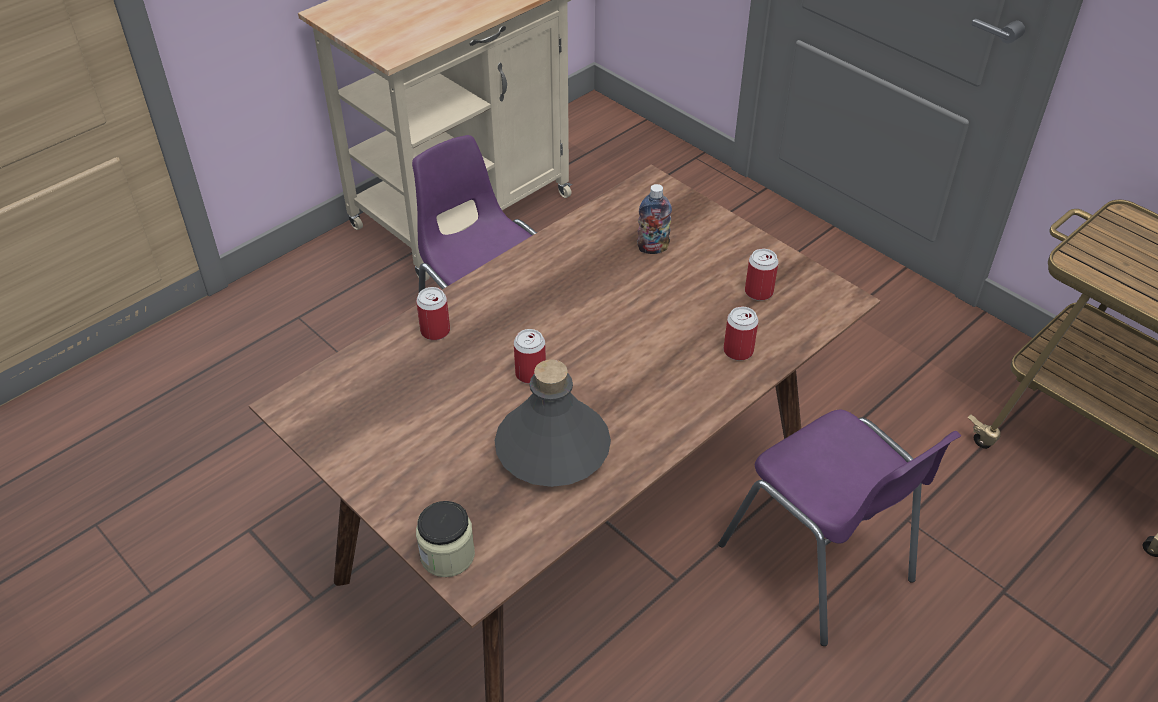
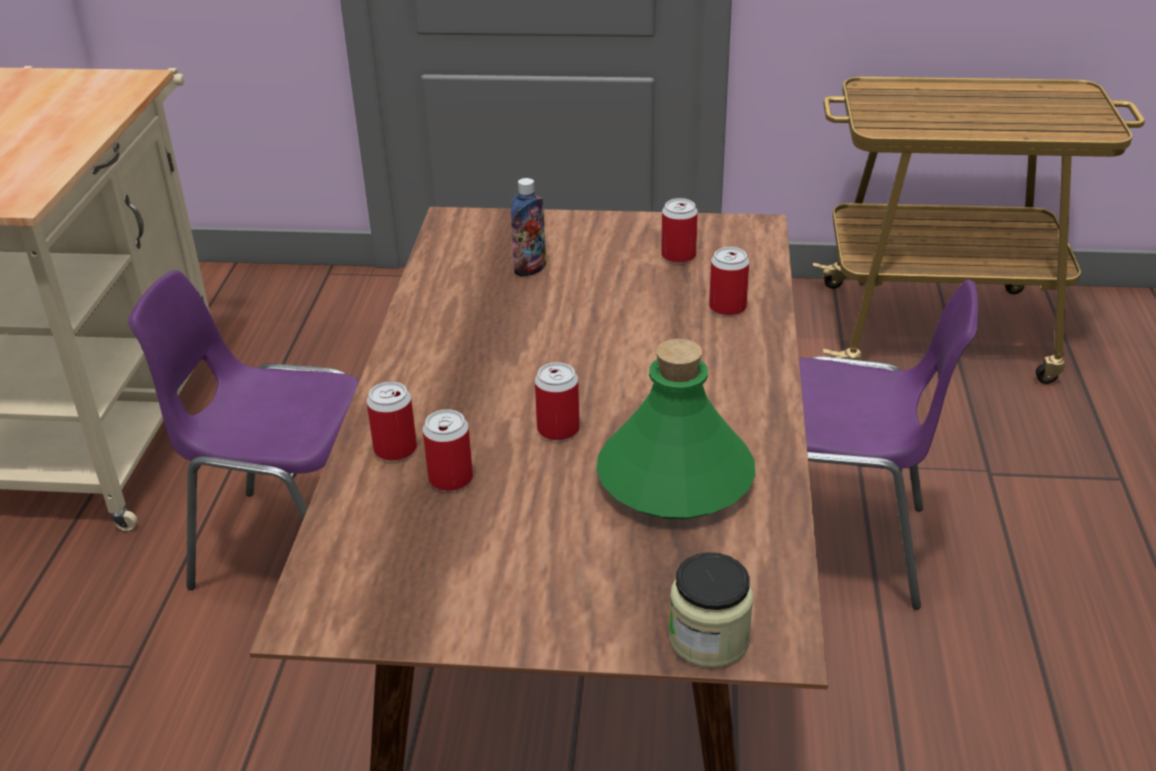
camera: 40 degrees left, 10 degrees down
(440, 368) = (450, 479): none -> can
(553, 449) = (676, 478): grey bottle -> green bottle

